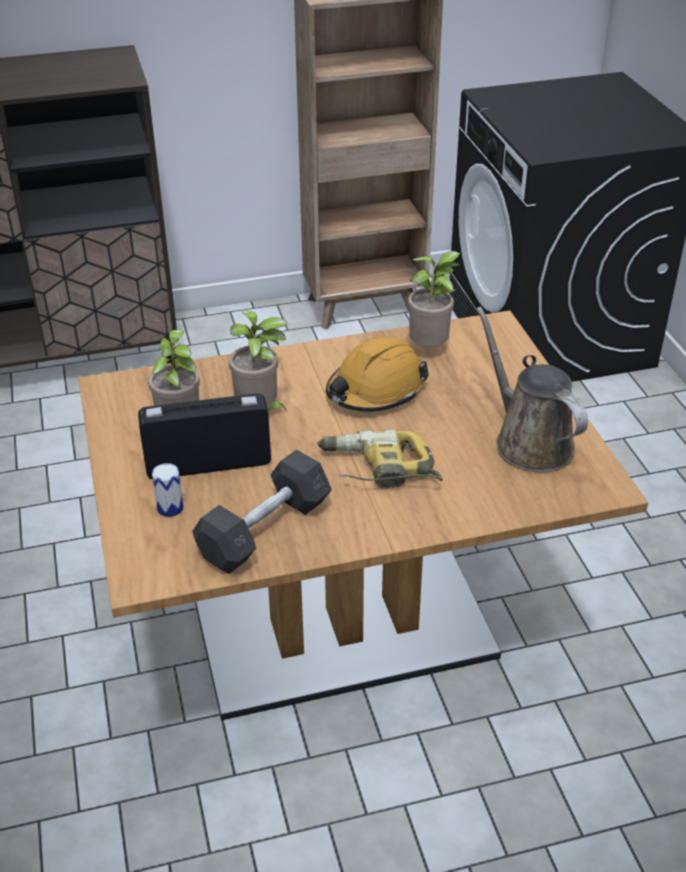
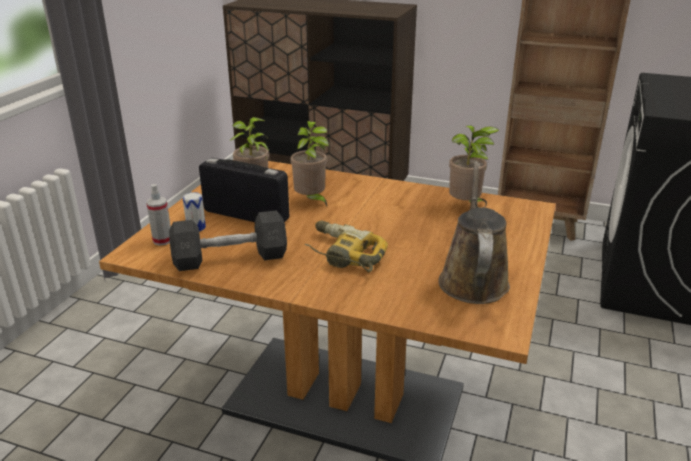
camera: 35 degrees right, 10 degrees down
(153, 544) = (162, 240): none -> spray bottle
(375, 390) = (398, 214): orange hard hat -> none

